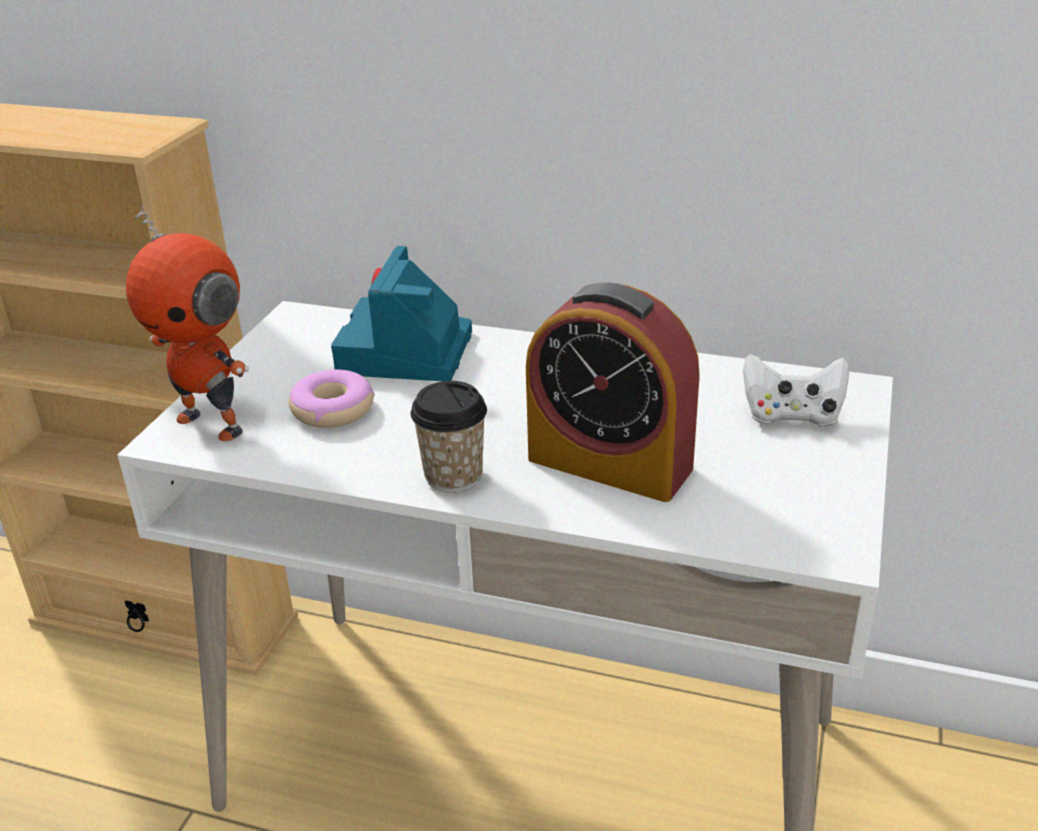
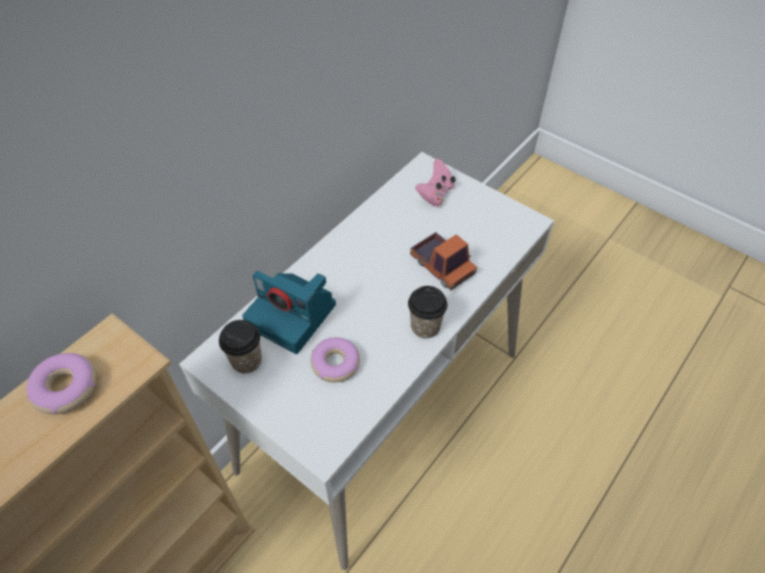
camera: 70 degrees left, 20 degrees up
(90, 124) = (66, 388): none -> donut
(213, 423) = (318, 425): toy robot -> none
(306, 341) = (246, 361): none -> cup
(609, 463) = (442, 266): alarm clock -> toy truck
(792, 416) = (435, 194): white game controller -> pink game controller

